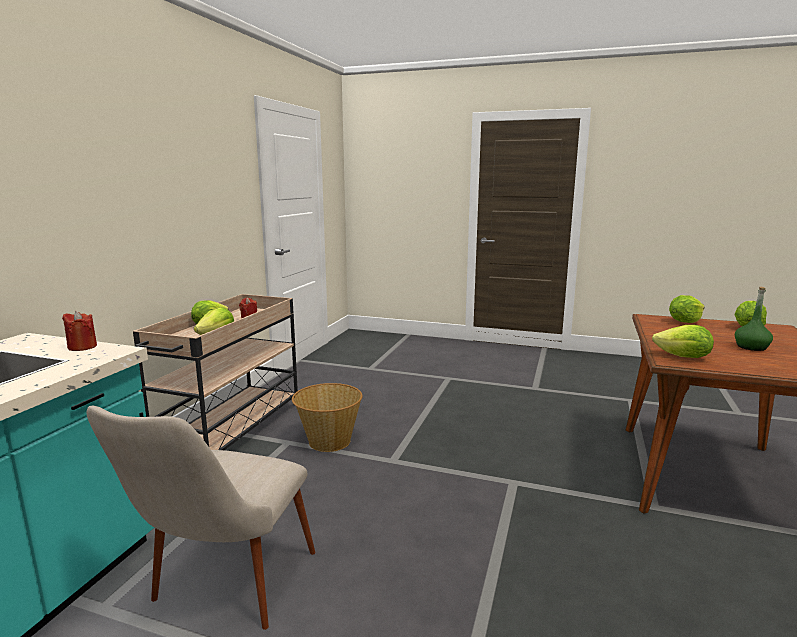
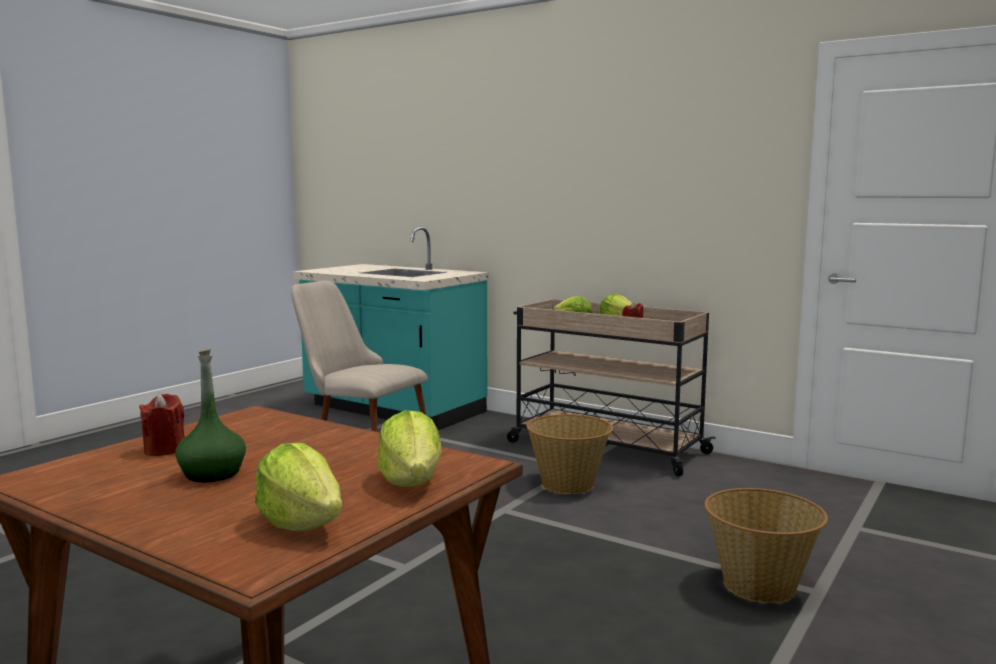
camera: 105 degrees right, 5 degrees down
(82, 347) = (438, 276): red candle -> red candle (165, 450)
(452, 387) = (760, 586): none -> basket
(683, 357) = (252, 422): lettuce -> none

